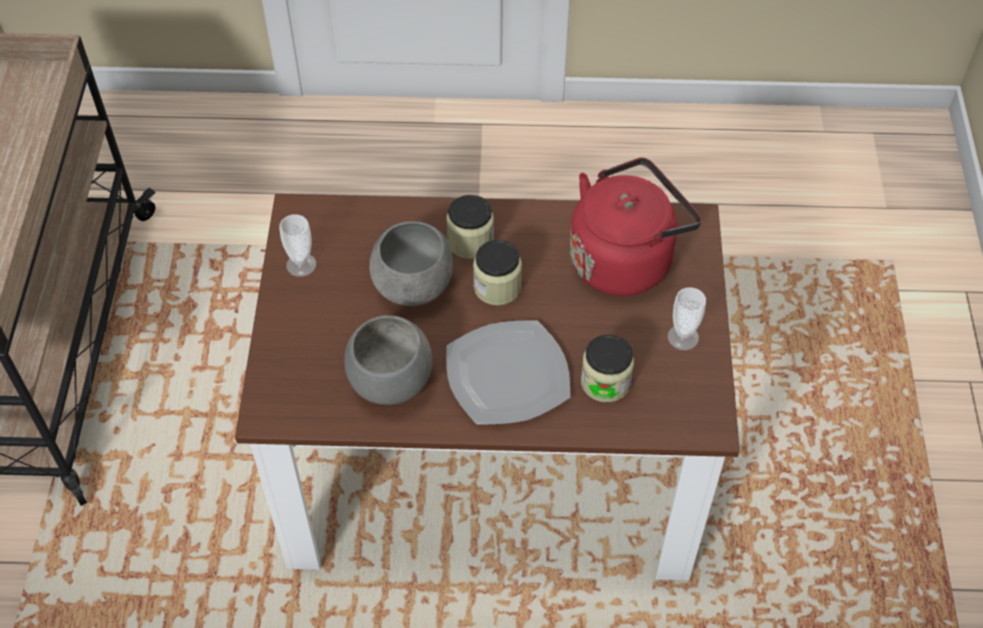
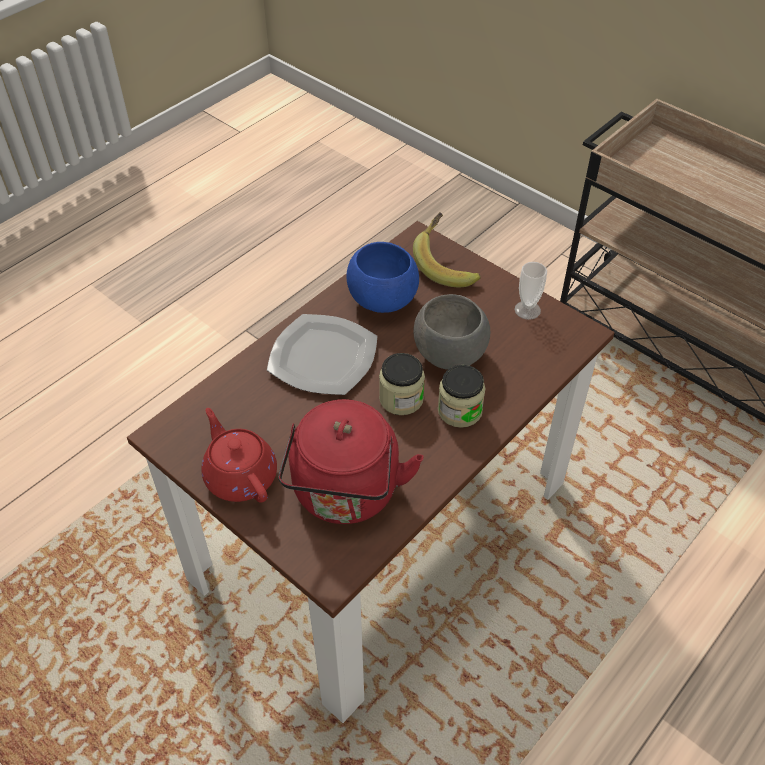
camera: 130 degrees right, 5 degrees down
(289, 363) = (447, 265): none -> banana
(389, 382) = (383, 299): grey bowl -> blue bowl
(605, 382) = (259, 403): jar -> none
(683, 337) = (240, 475): cup -> red teapot

